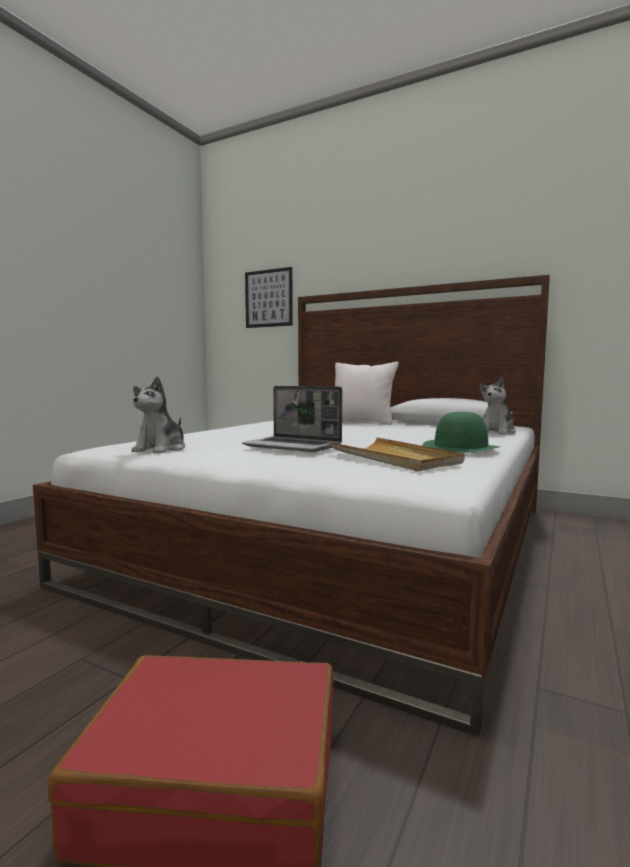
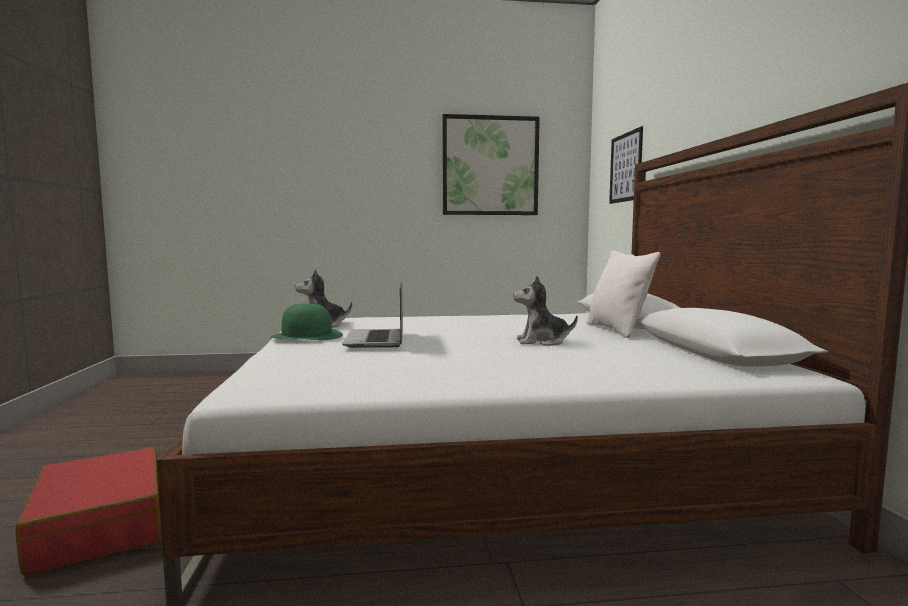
camera: 55 degrees right, 0 degrees up
(130, 277) = (490, 166): none -> picture
(394, 458) = (358, 367): beige tray -> none
(460, 447) = (470, 375): green hat -> green hat (307, 336)
(497, 432) = (676, 374): plush toy -> plush toy (542, 342)

